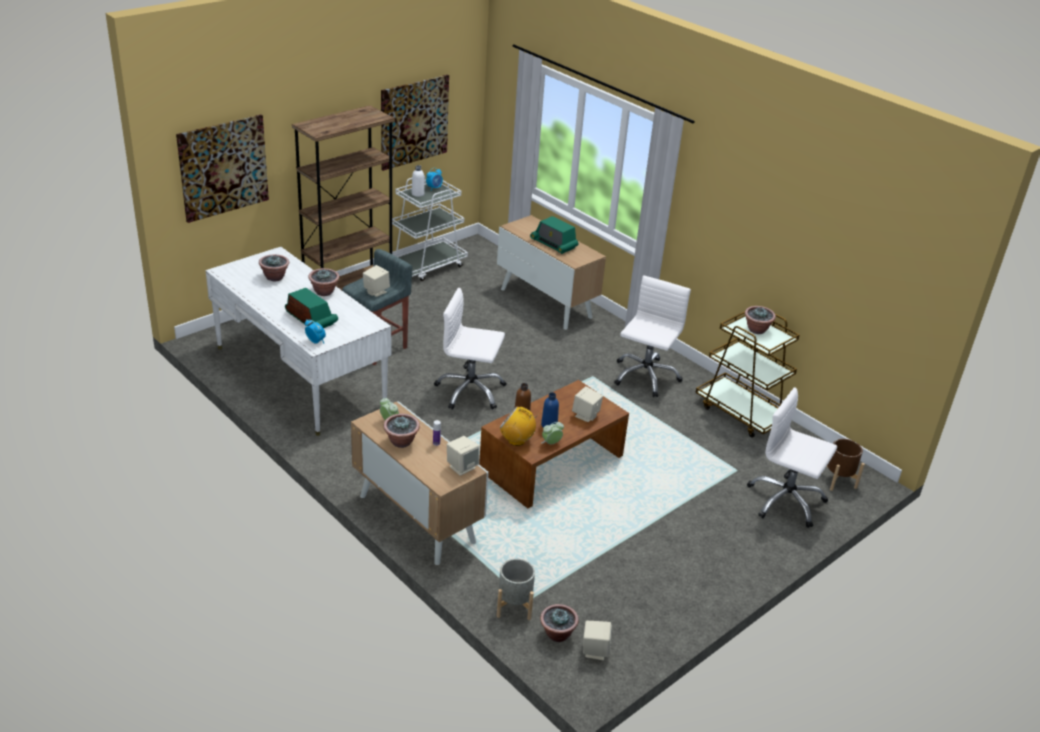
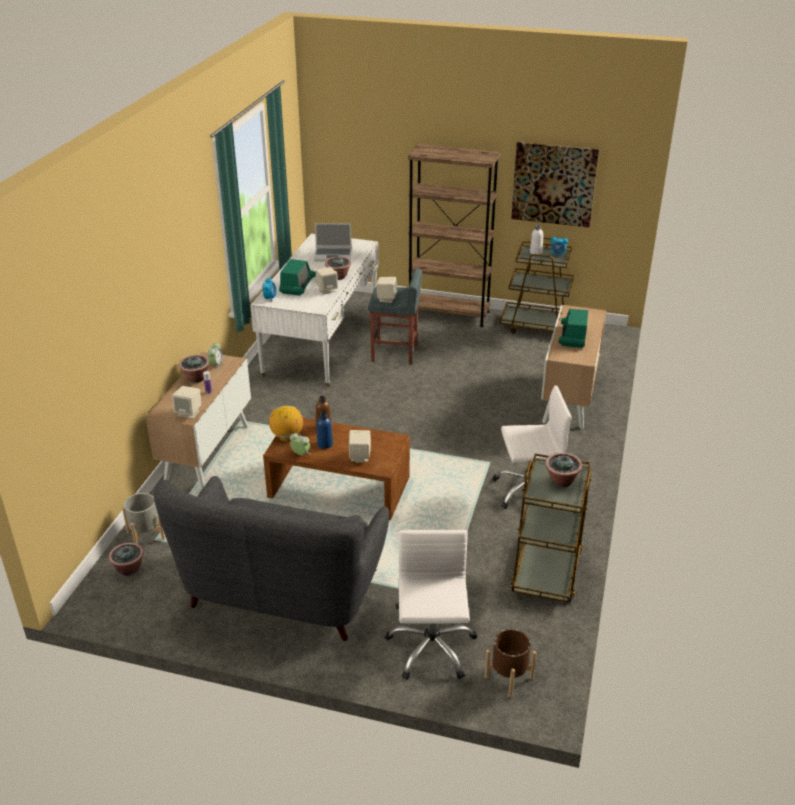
camera: 60 degrees right, 0 degrees up
(223, 167) = (356, 161): picture -> none
(275, 277) = (333, 255): potted plant -> laptop
(427, 266) = (537, 326): white cart -> brown cart
(470, 391) = (390, 413): white office chair -> none
(595, 650) = (124, 596): beige speaker -> beige speaker (327, 290)
(666, 550) = (282, 592): none -> grey sofa

